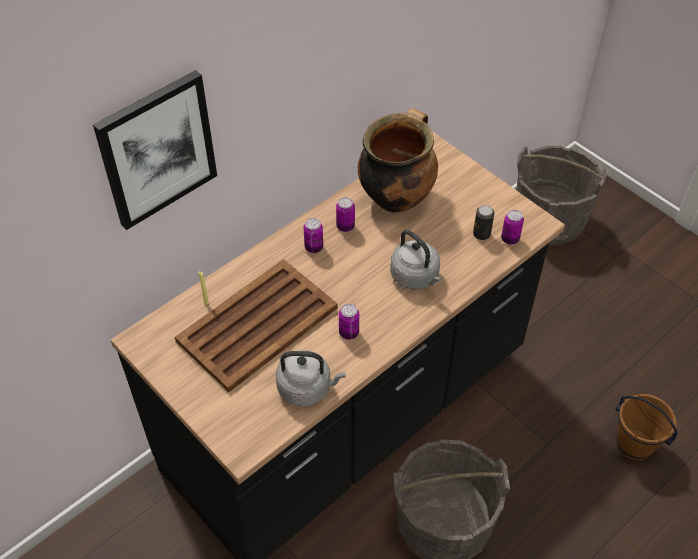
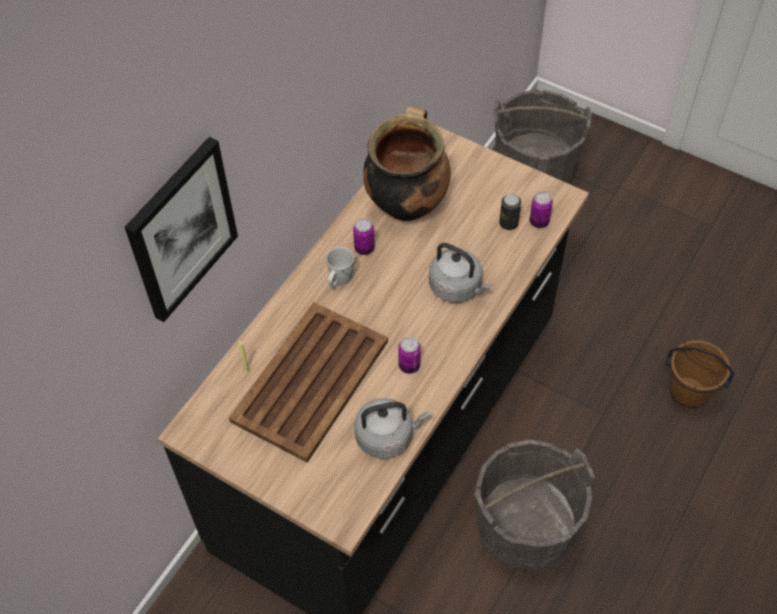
camera: 15 degrees left, 5 degrees up
(314, 247) = (339, 280): can -> white mug

